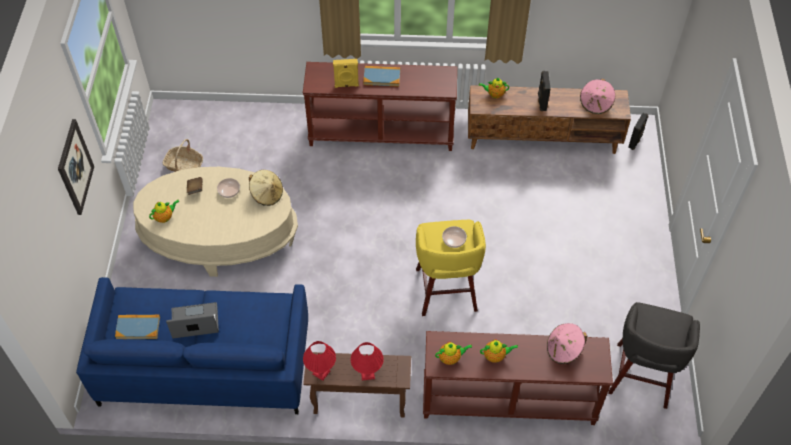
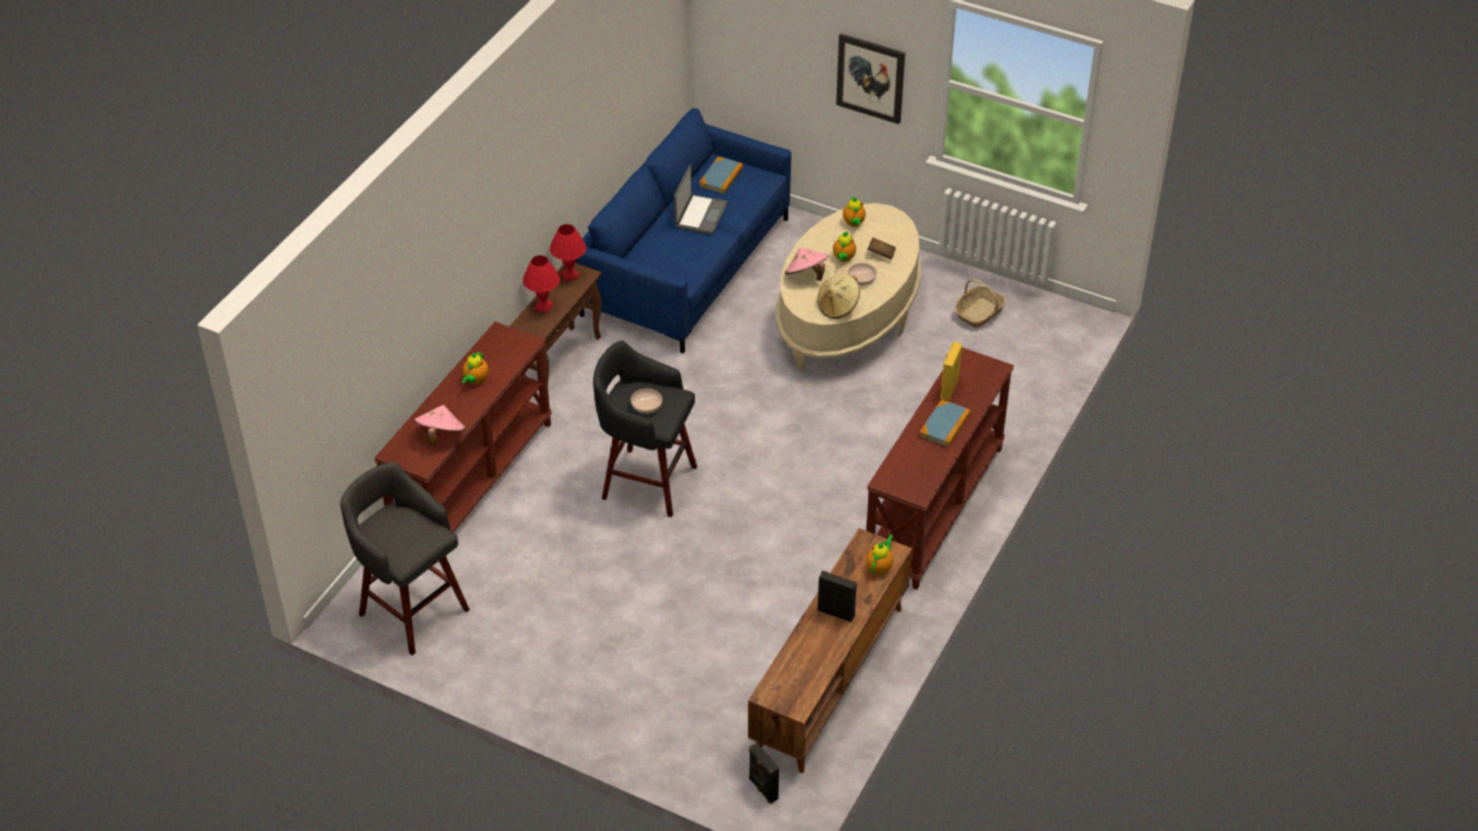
camera: 115 degrees right, 10 degrees down
(446, 292) = (646, 481): yellow stool -> black stool
(451, 358) = (499, 346): teapot -> teapot (843, 258)
(596, 103) = (798, 672): pink hat -> pink hat (806, 275)

